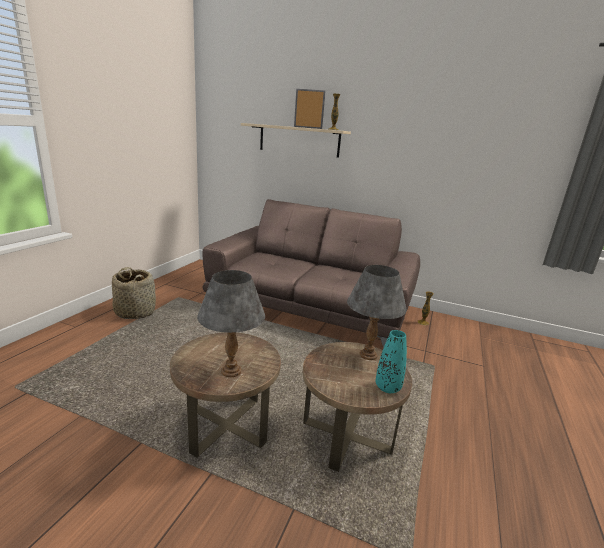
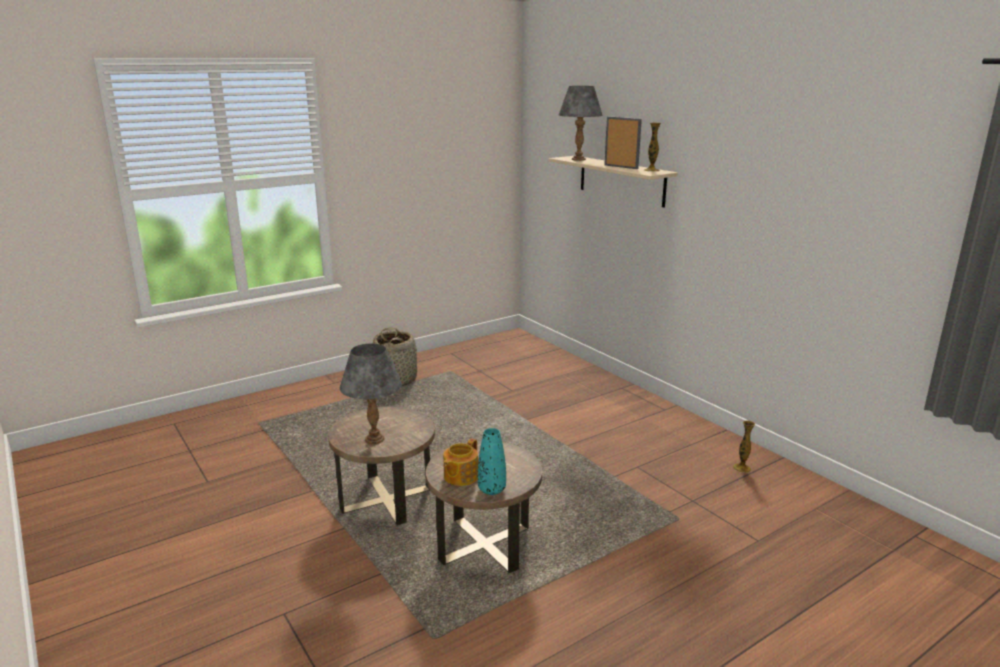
camera: 35 degrees right, 0 degrees up
(311, 307) = (597, 413): brown sofa -> none
(349, 384) = (460, 477): none -> teapot
(368, 354) = (515, 460): grey table lamp -> grey table lamp (578, 159)

